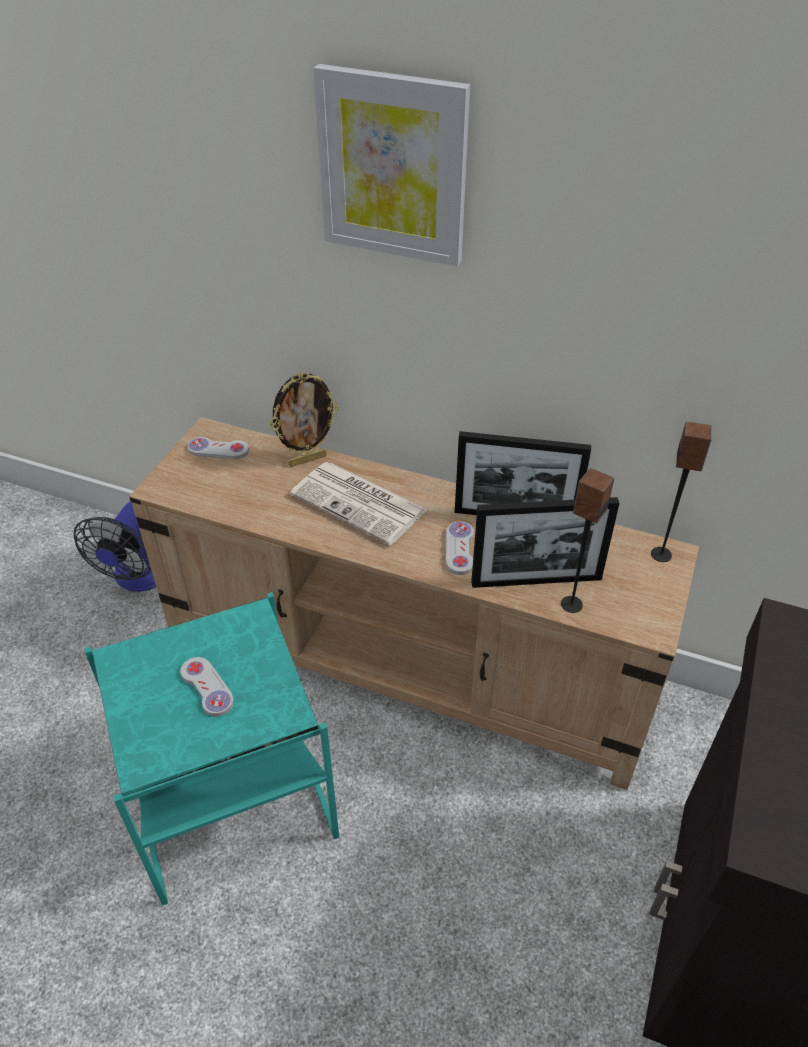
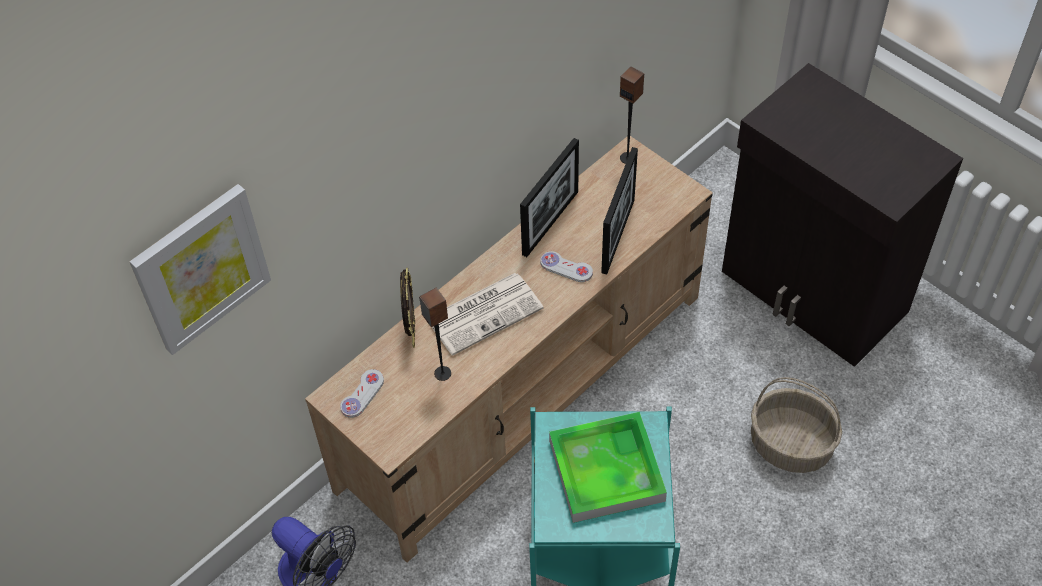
camera: 65 degrees left, 10 degrees up
(207, 687) = (606, 470): white game controller -> tray
(393, 166) = (423, 93): picture -> picture (201, 268)
(468, 982) = (791, 444): none -> basket
(571, 604) = (647, 226): speaker -> speaker (442, 373)

